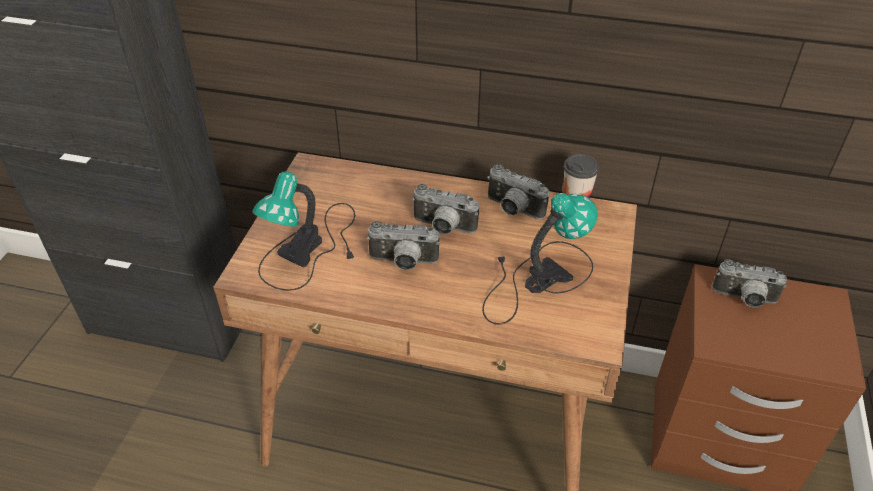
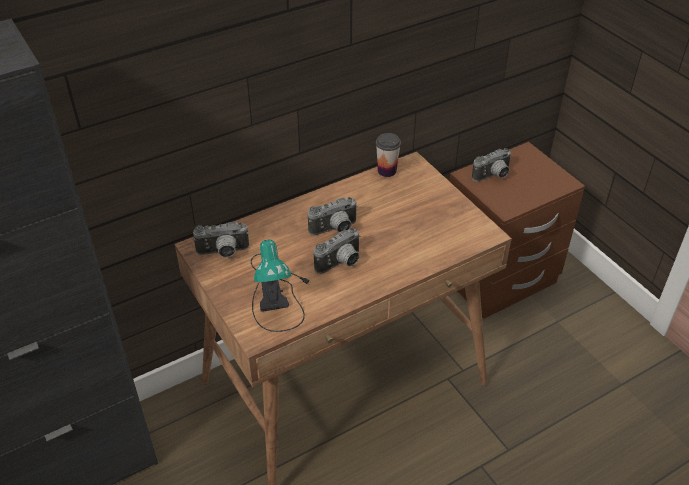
camera: 45 degrees left, 0 degrees up
(512, 210) = (358, 195): camera -> camera (223, 253)
(537, 278) = (420, 223): table lamp -> none

